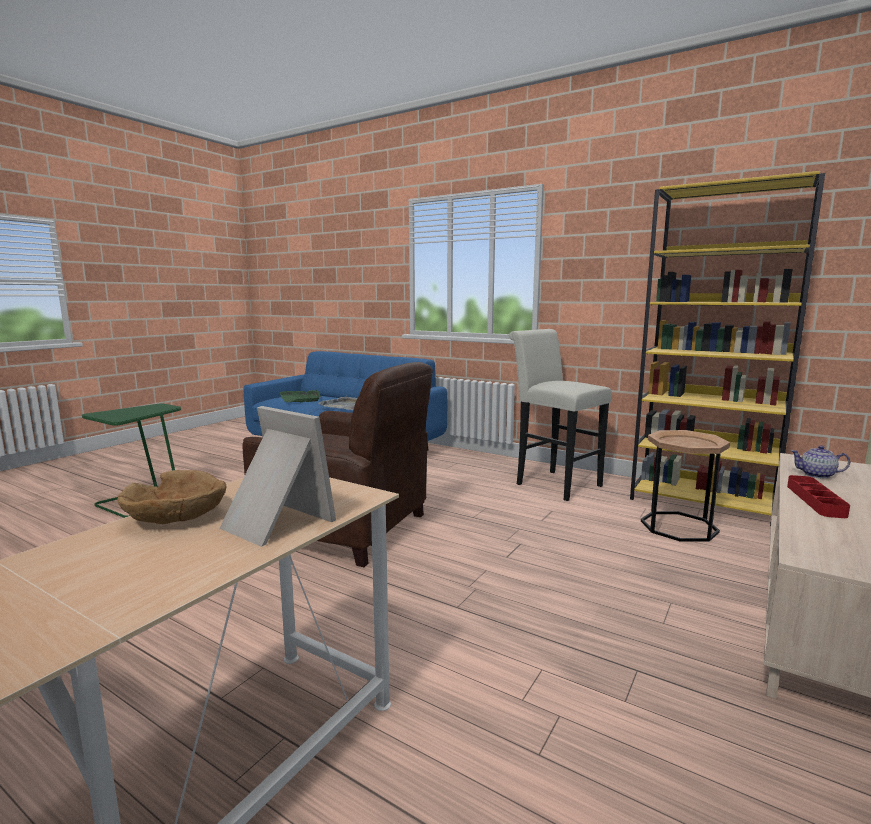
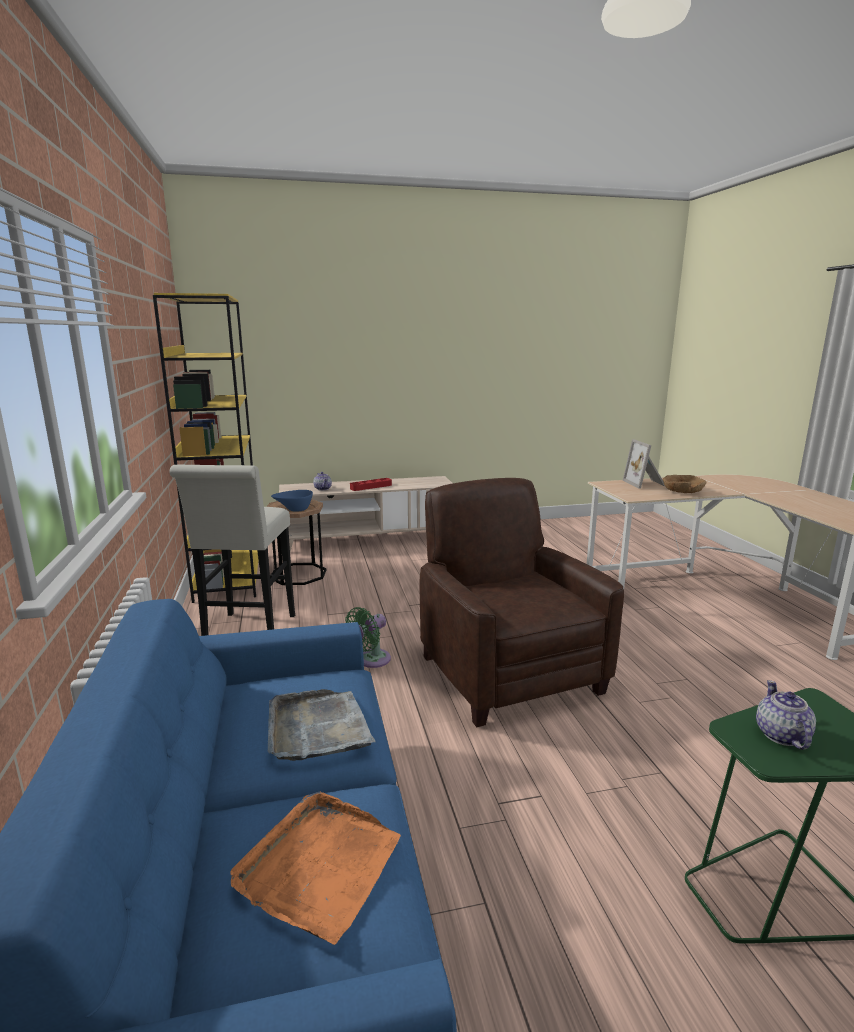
camera: 135 degrees left, 5 degrees up
(147, 409) = (781, 735): none -> teapot
(301, 398) = (319, 867): green tray -> orange tray
(451, 501) = (371, 660): none -> green fan
(683, 442) = (294, 510): none -> blue bowl

